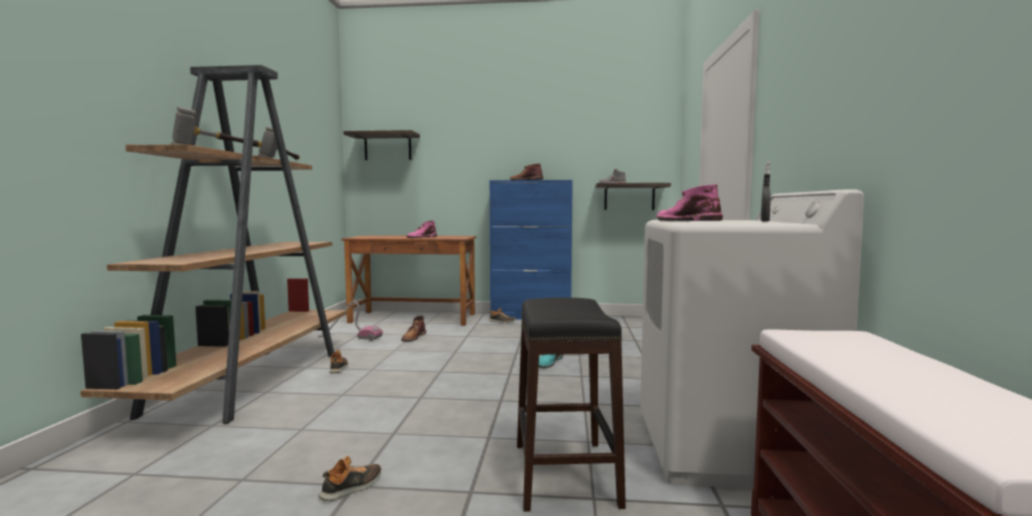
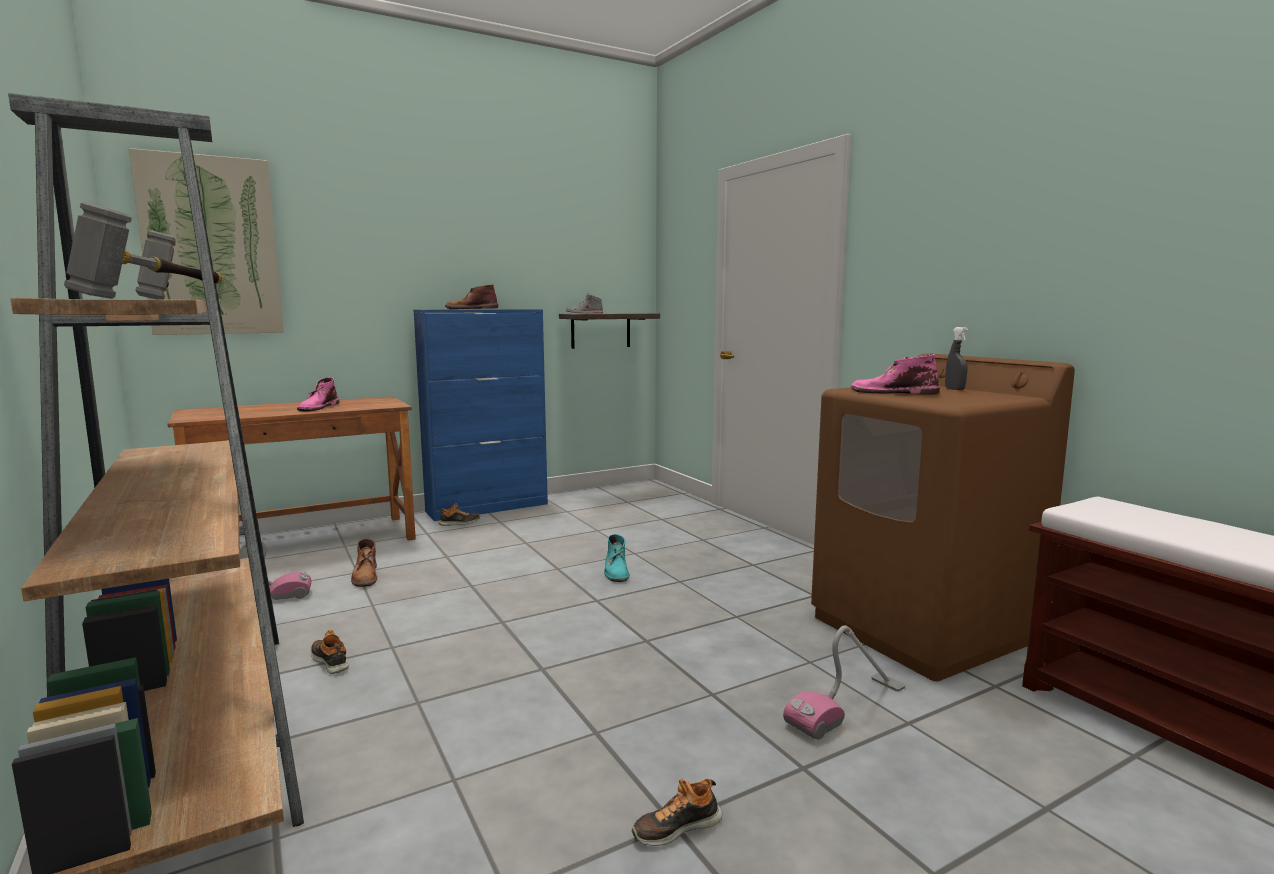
camera: 35 degrees left, 5 degrees up
(352, 488) = (676, 827): shoe -> shoe turned 120 degrees counterclockwise
(387, 147) = (211, 246): shelf -> picture
(565, 473) = (847, 706): black stool -> vacuum cleaner
(728, 450) = (923, 629): white washing machine -> brown washing machine

